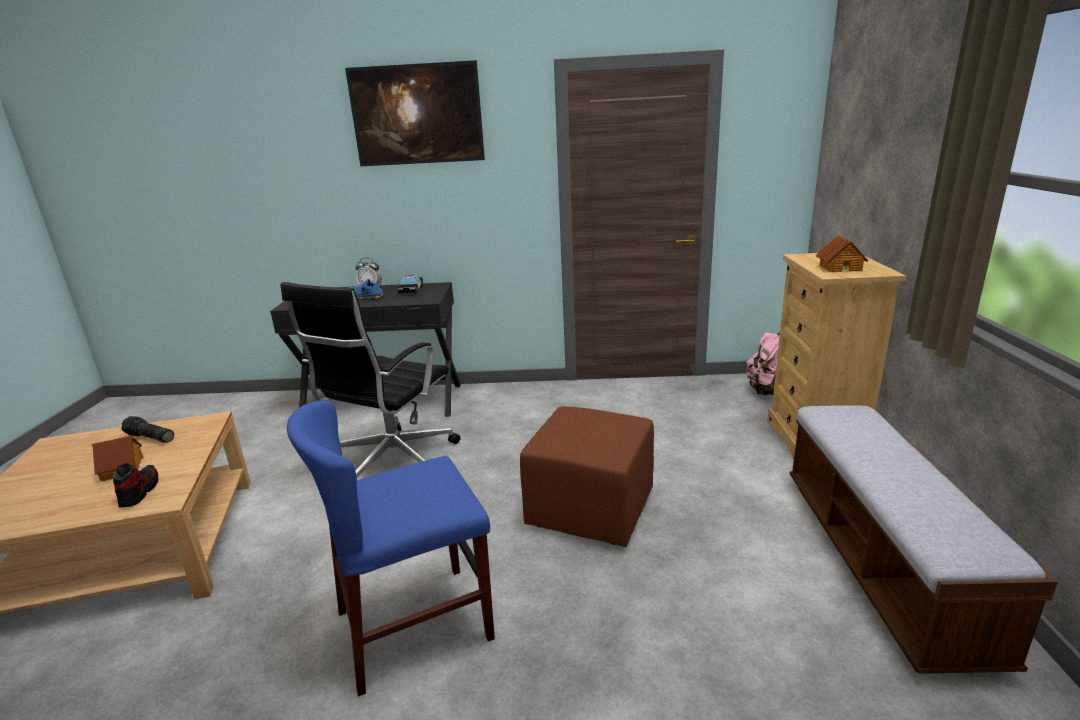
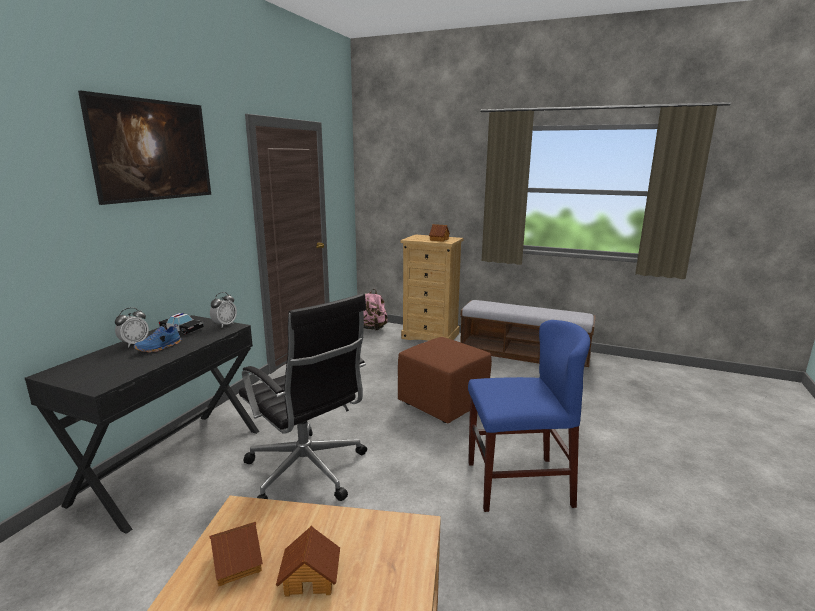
camera: 70 degrees left, 5 degrees down
(140, 491) = (385, 551): shoe -> none
(149, 438) = (236, 562): flashlight -> toy house
(414, 625) = (518, 483): blue chair -> blue chair turned 90 degrees counterclockwise
(431, 297) = (224, 325): none -> alarm clock

